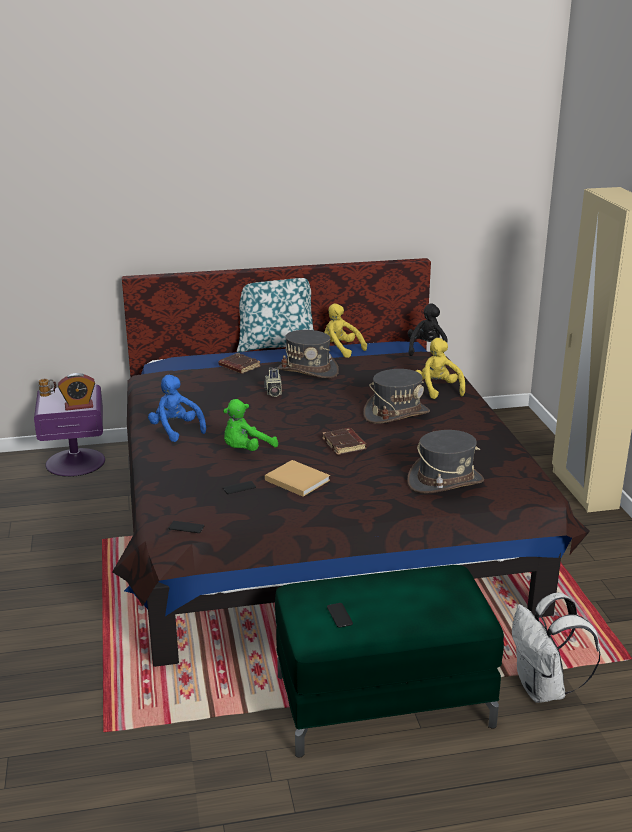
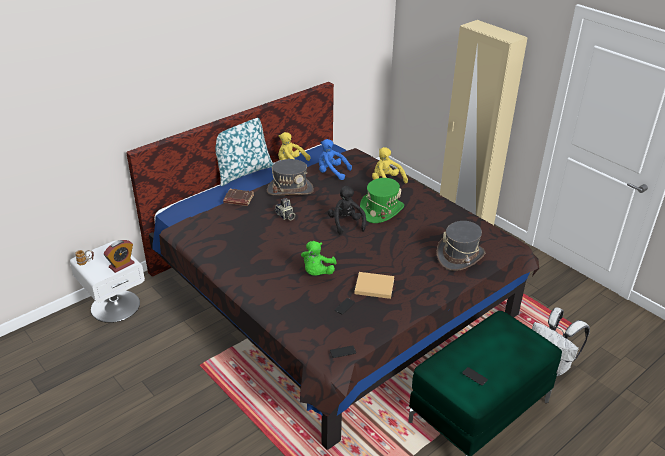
camera: 30 degrees left, 10 degrees up
(75, 461) = (115, 305): purple nightstand -> white nightstand
(176, 430) = (251, 271): blue plush toy -> blue plush toy (331, 172)
(344, 444) = (375, 246): brown book -> none
(396, 414) = (381, 210): grey hat -> green hat
(426, 351) = (348, 150): black plush toy -> black plush toy (346, 223)

